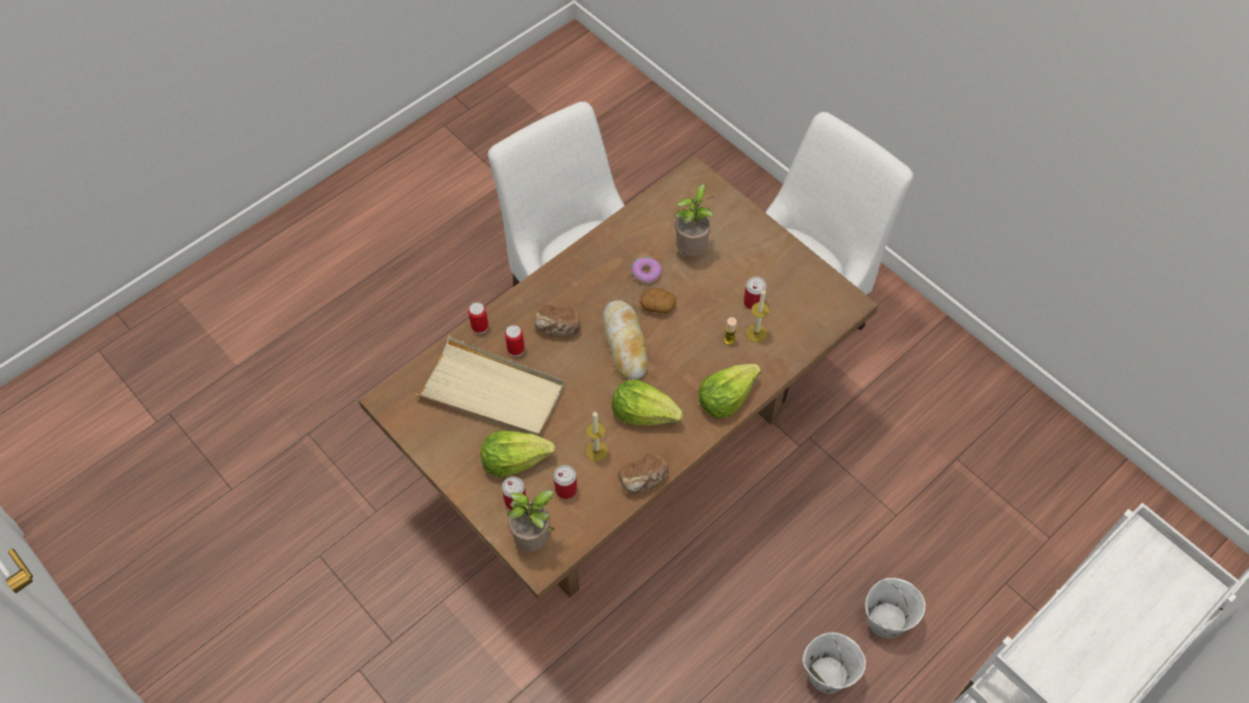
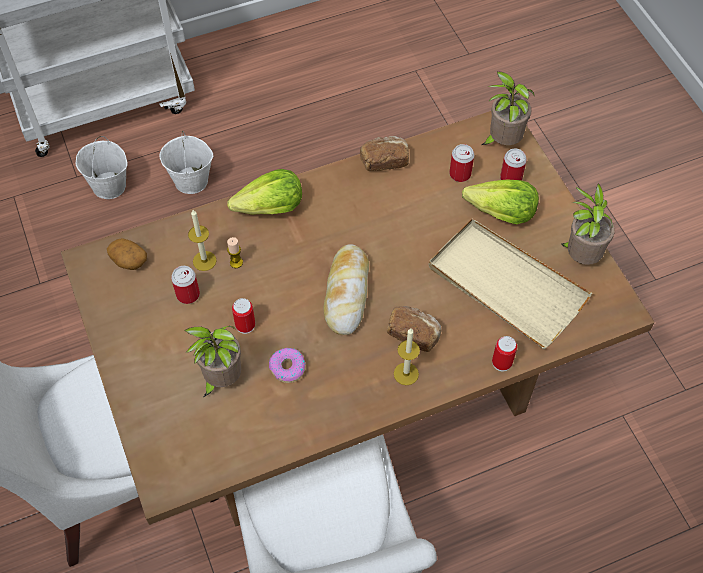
camera: 160 degrees left, 0 degrees up
(432, 439) = (580, 256): none -> potted plant
(516, 349) = (468, 323): can -> can (245, 325)
(596, 451) = (419, 197): candle -> candle (406, 374)
(644, 413) = (357, 218): lettuce -> none
(658, 306) = (292, 323): potato -> potato (128, 260)
(827, 674) = (262, 160): white bucket -> white bucket (110, 186)

